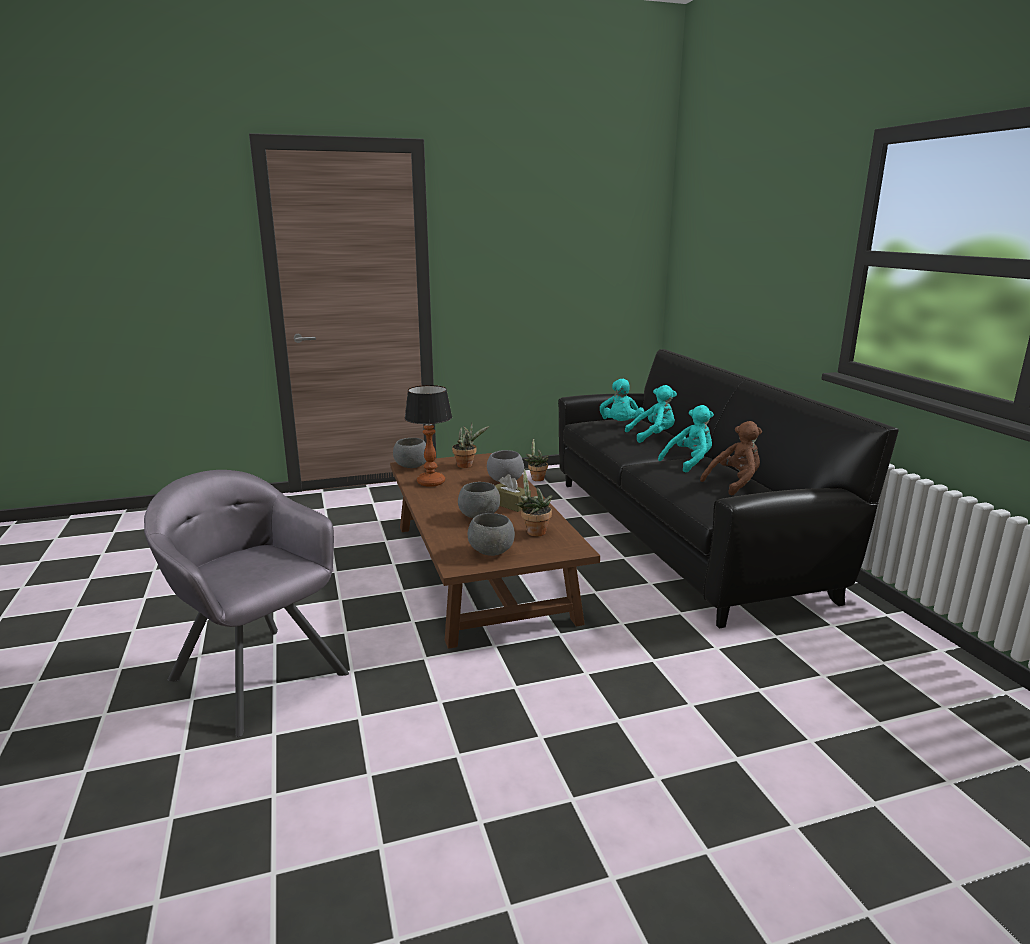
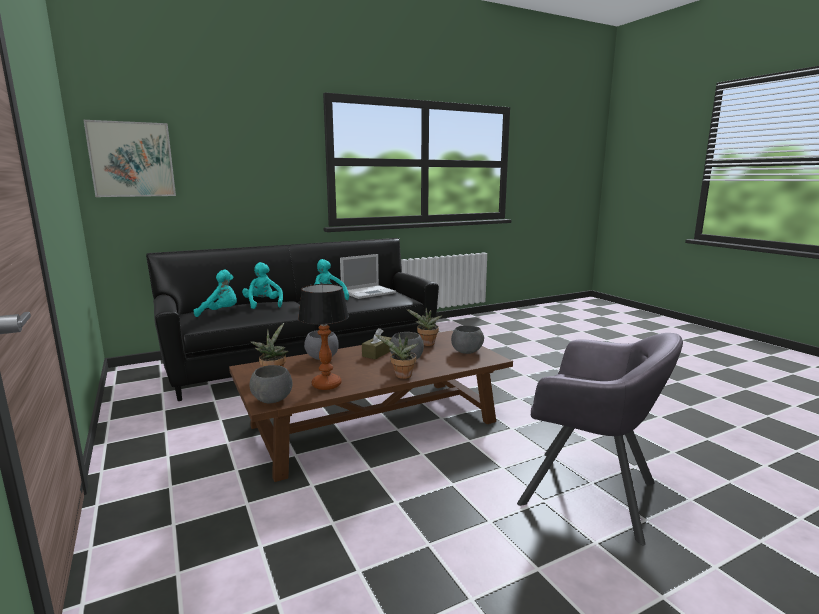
camera: 100 degrees left, 5 degrees down
(258, 675) = (589, 494): grey armchair -> grey armchair turned 90 degrees counterclockwise
(536, 478) = (144, 417): potted plant -> potted plant (401, 376)
(694, 247) = (132, 159): none -> picture
(734, 483) = (369, 292): brown plush toy -> laptop

